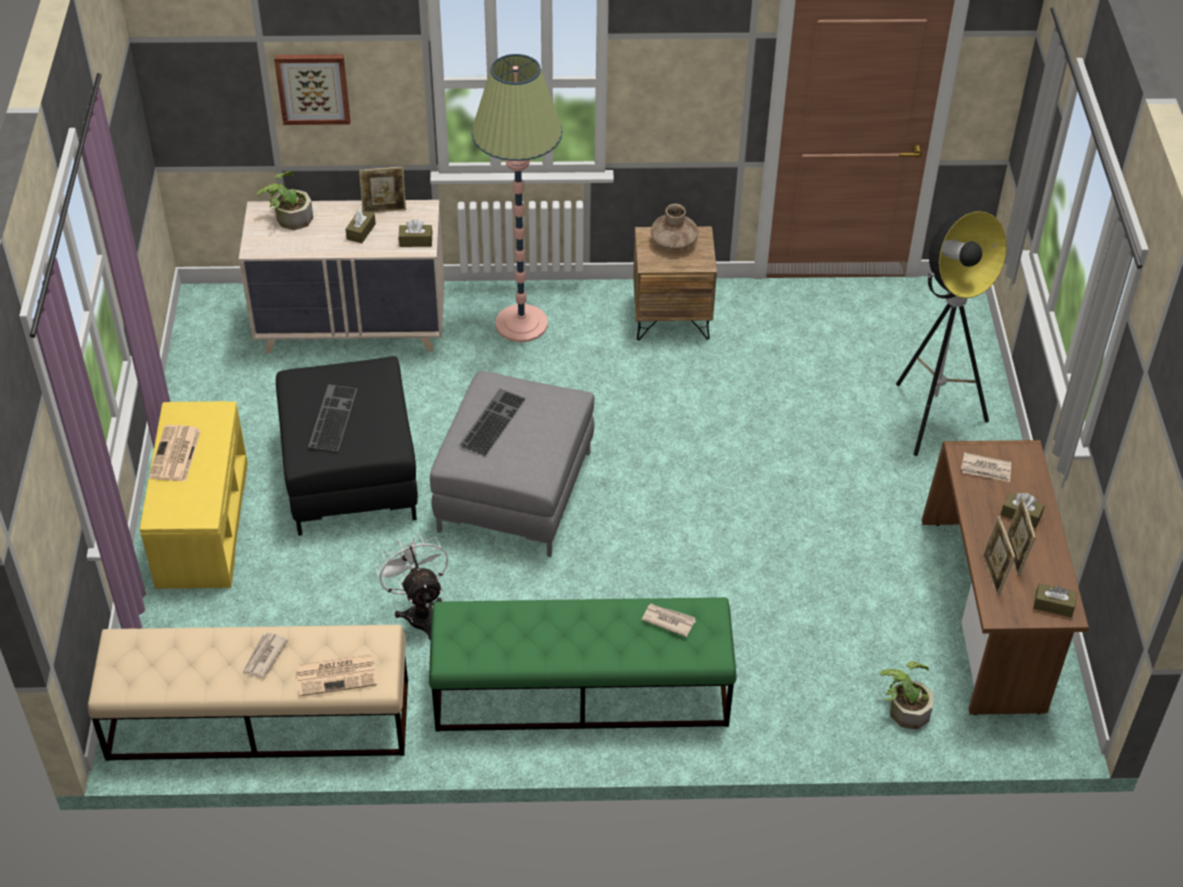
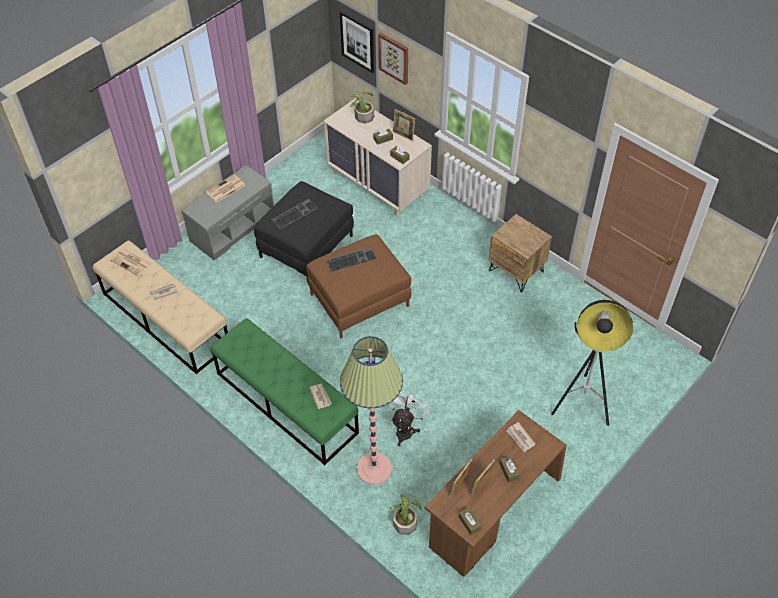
camera: 45 degrees right, 5 degrees up
(201, 523) = (232, 227): yellow bench -> grey bench
(220, 97) = (357, 41): none -> picture
(337, 675) = (179, 319): newspaper -> newspaper (132, 263)
(419, 611) = (266, 322): white fan -> white fan (406, 428)
(515, 491) = (359, 300): grey ottoman -> brown ottoman
(521, 324) = (448, 229): floor lamp -> floor lamp (374, 468)
(674, 242) = (524, 232): brown vase -> none

